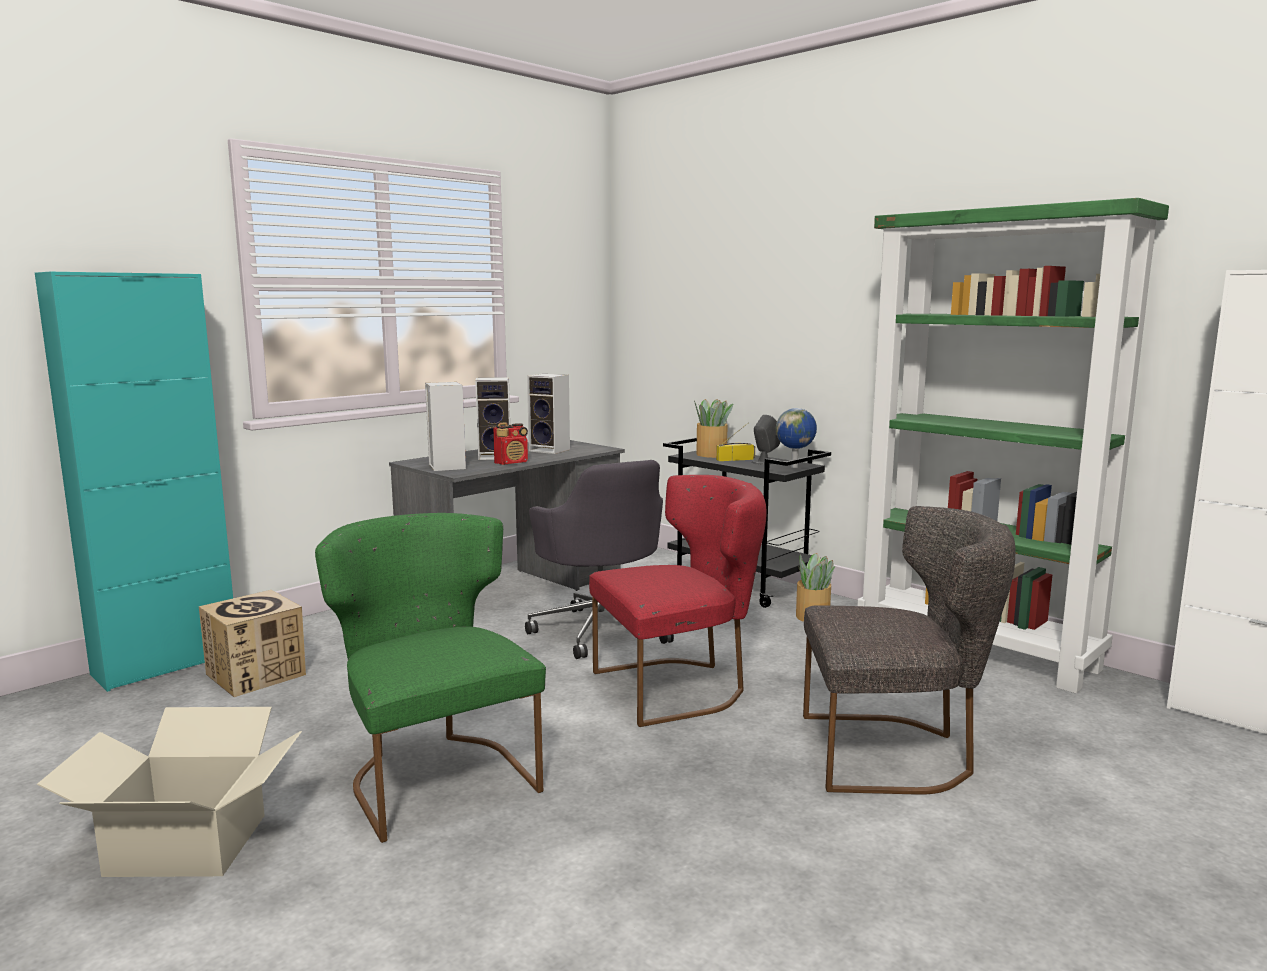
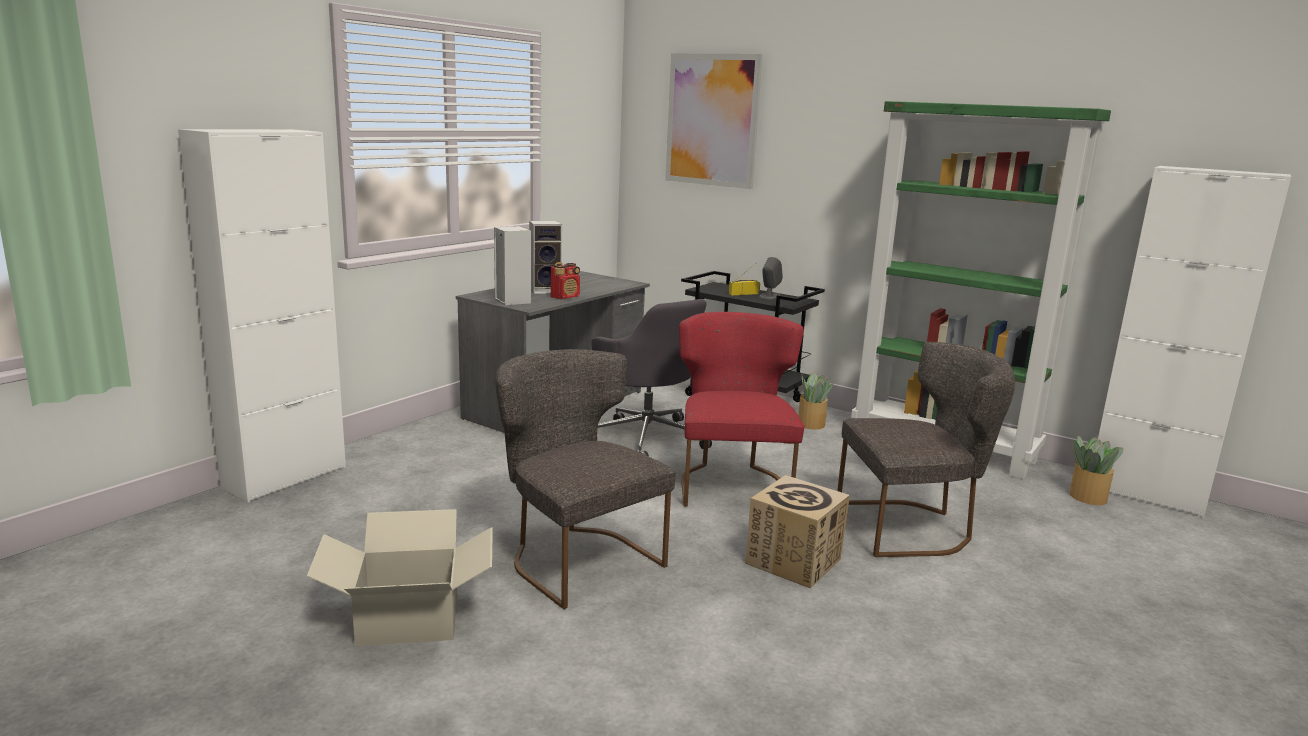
camera: 10 degrees left, 5 degrees up
(166, 664) = (285, 477): turquoise cabinet -> white cabinet
(256, 674) = (373, 484): cardboard box -> cardboard box (794, 561)
(435, 775) = (576, 558): green chair -> grey chair
(551, 450) = (588, 284): speaker -> none
(679, 687) = (732, 483): red chair -> red chair turned 60 degrees counterclockwise
(702, 262) = (712, 120): none -> picture
(711, 454) = (720, 288): potted plant -> potted plant (1087, 497)
(795, 467) = (797, 301): globe -> none

